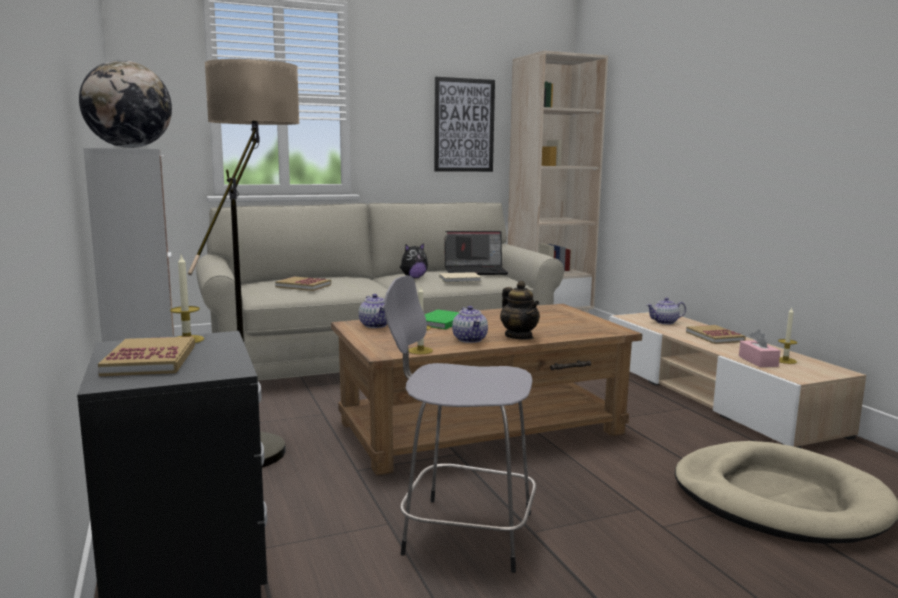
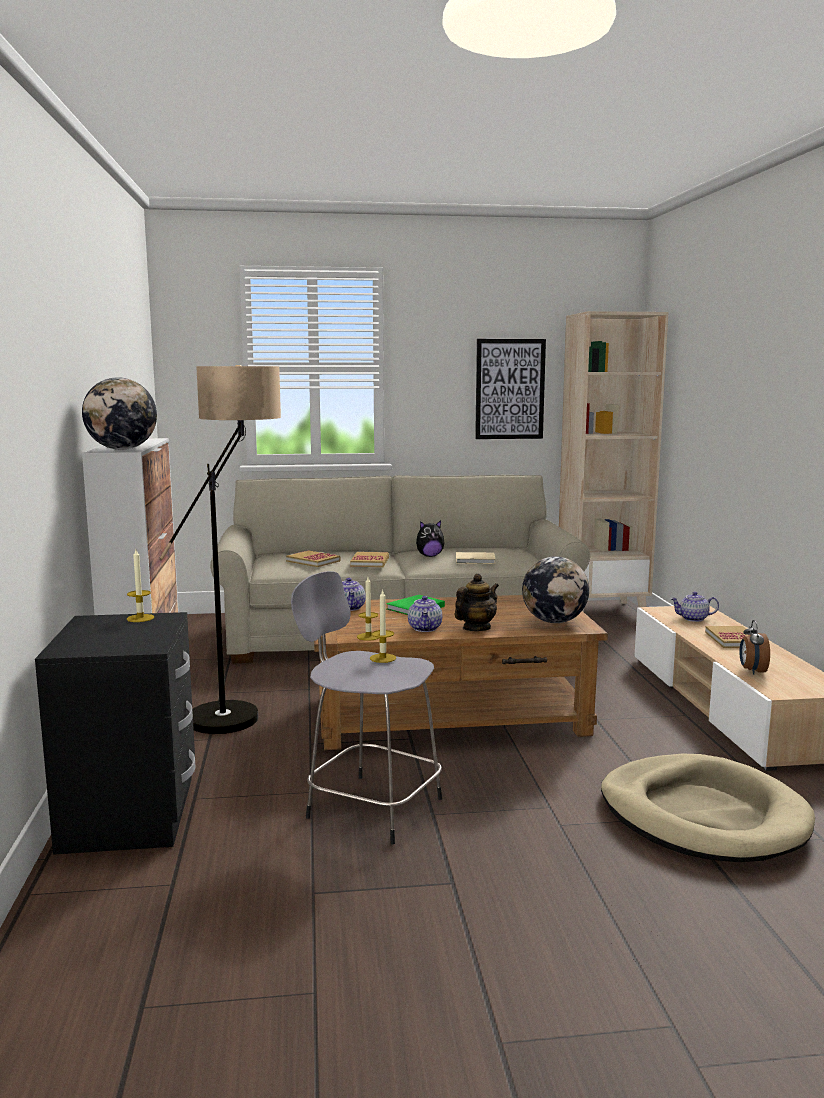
camera: 15 degrees right, 0 degrees up
(150, 360) = (101, 635): book -> book (370, 562)
(476, 271) = (502, 550): laptop -> none
(519, 336) = (476, 628): teapot -> teapot turned 120 degrees counterclockwise
(584, 326) = (554, 621): none -> globe
(758, 361) = (752, 671): pink tissue box -> alarm clock
(785, 360) = (785, 672): candle -> candle (383, 658)

